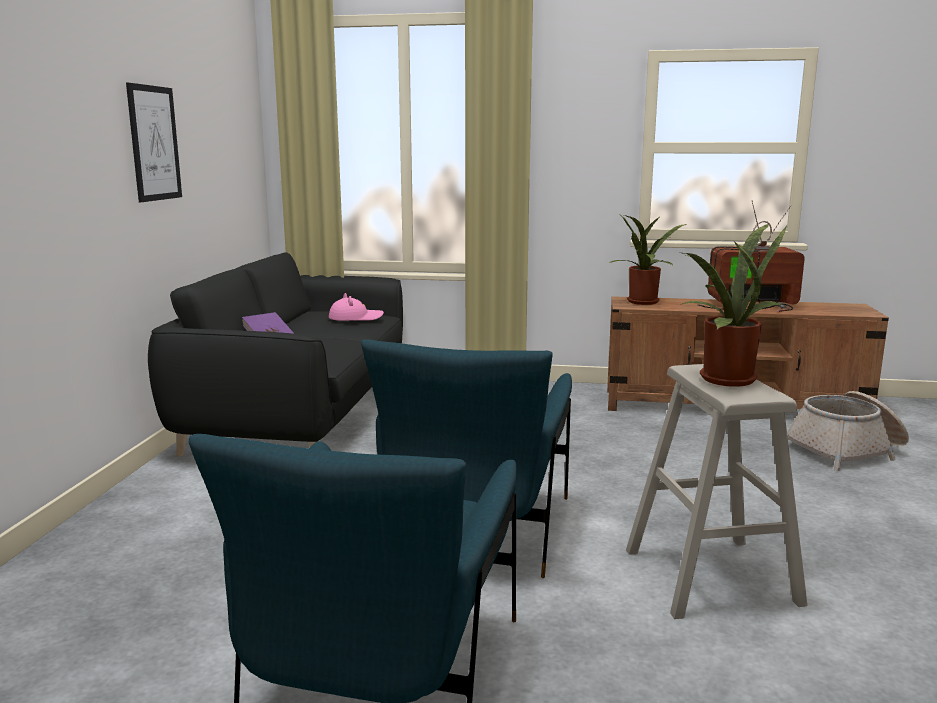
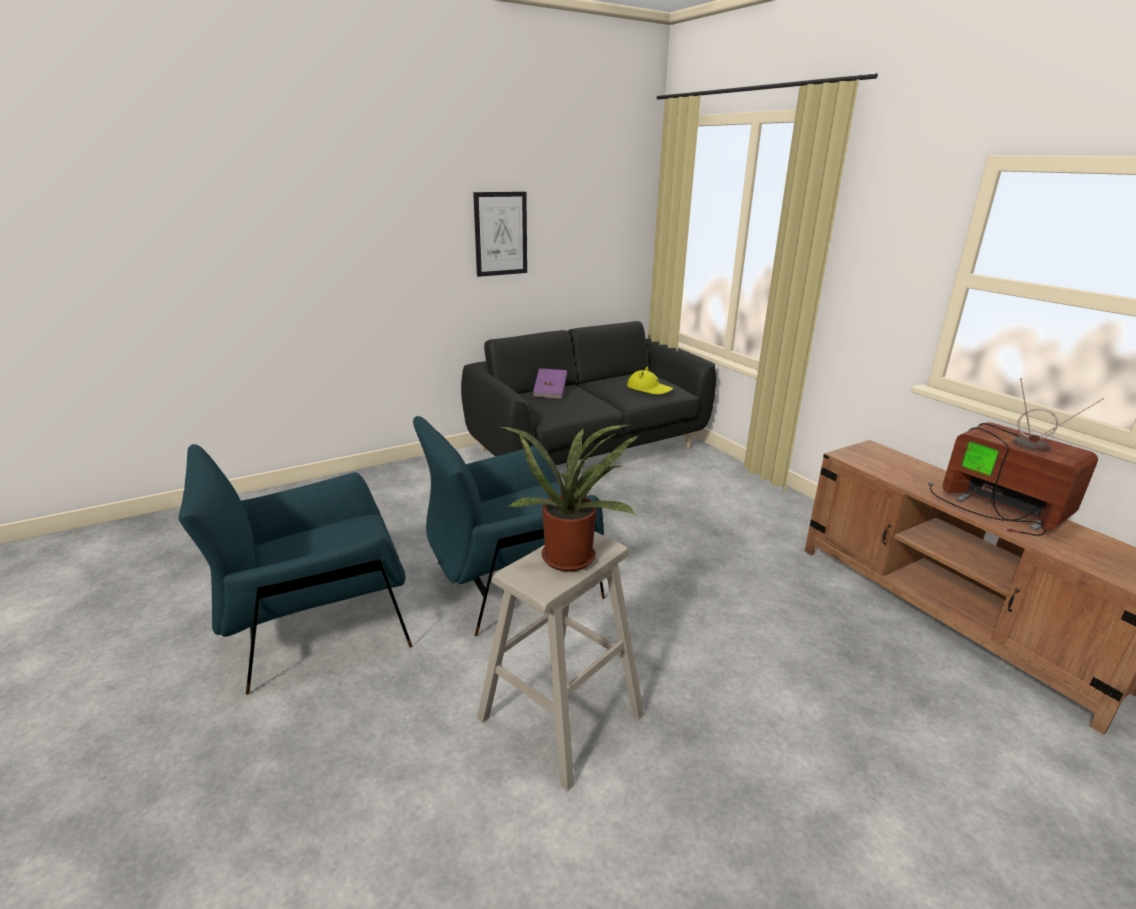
camera: 50 degrees right, 10 degrees up
(355, 318) = (649, 389): pink hat -> yellow hat
(644, 303) = (877, 459): potted plant -> none
(847, 450) = (971, 732): basket -> none

